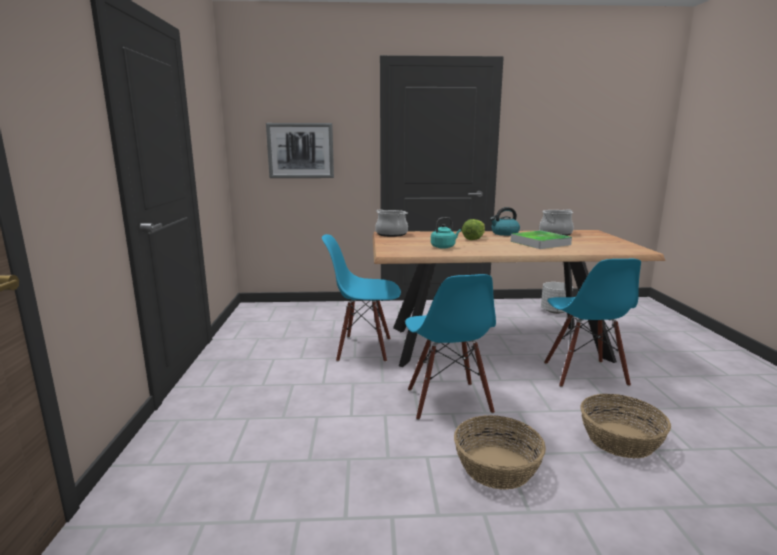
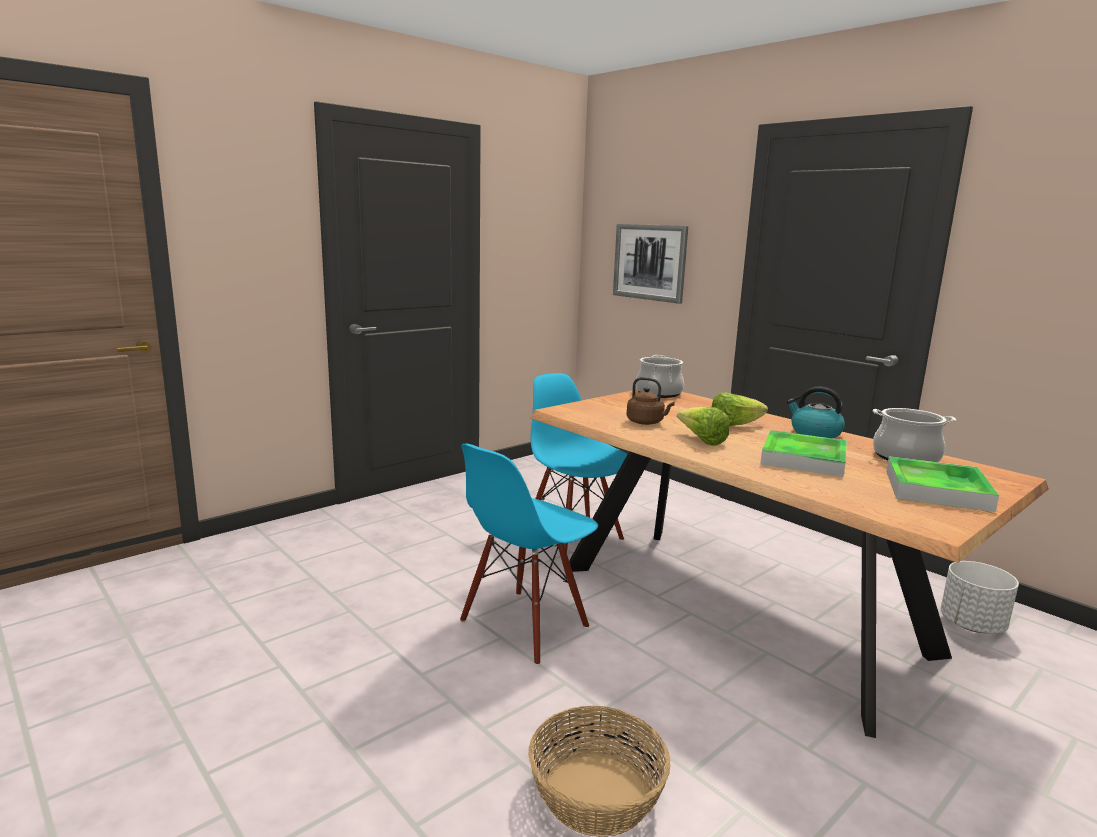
camera: 50 degrees right, 0 degrees up
(444, 247) = (647, 422): turquoise kettle -> brown kettle
(491, 247) = (702, 440): none -> lettuce
(496, 467) = (417, 702): basket -> none
(584, 374) = (765, 712): blue chair -> none
(599, 240) = (936, 490): none -> tray

